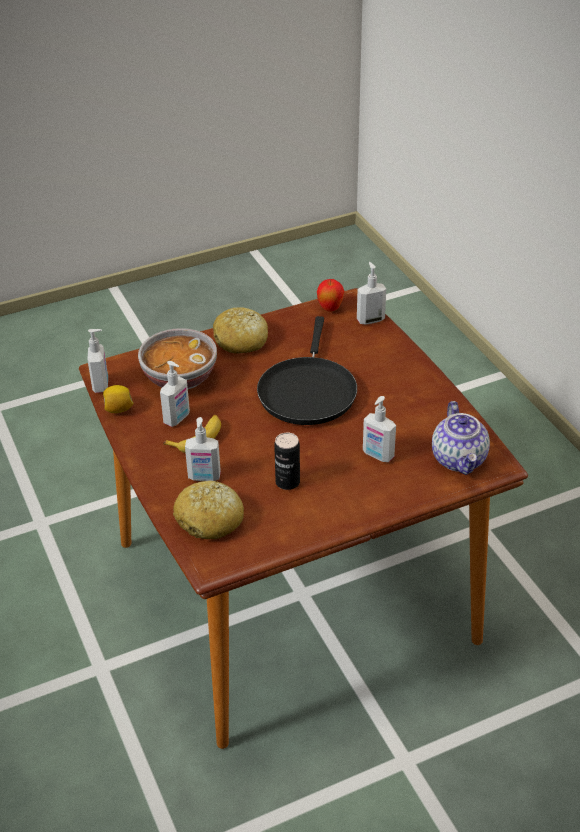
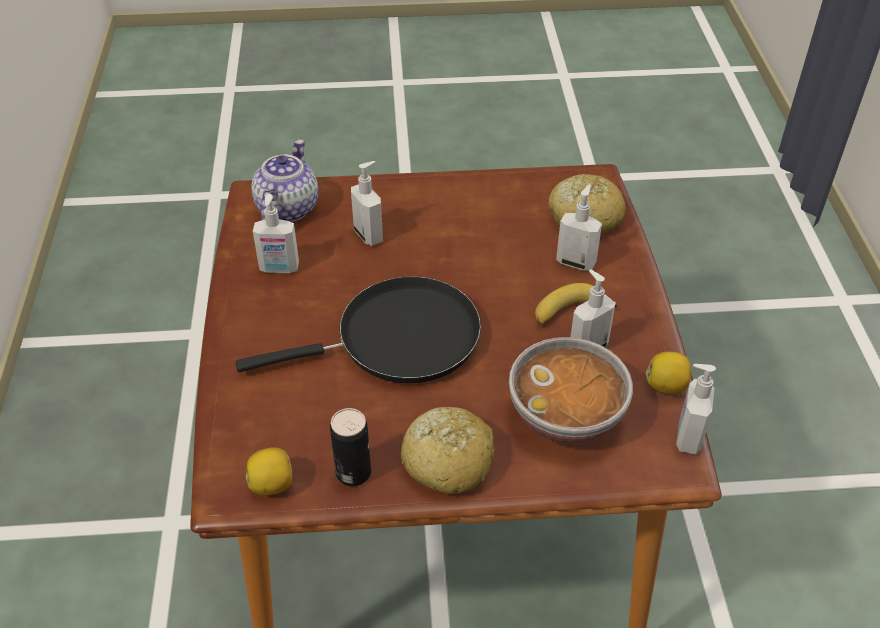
camera: 160 degrees left, 5 degrees up
(287, 482) = (484, 233): can -> can (353, 473)
(307, 391) = (398, 339): black frying pan -> black frying pan turned 45 degrees clockwise
(330, 309) = (272, 484): apple -> lemon
(370, 319) = (228, 439): soap dispenser -> soap dispenser (279, 269)

